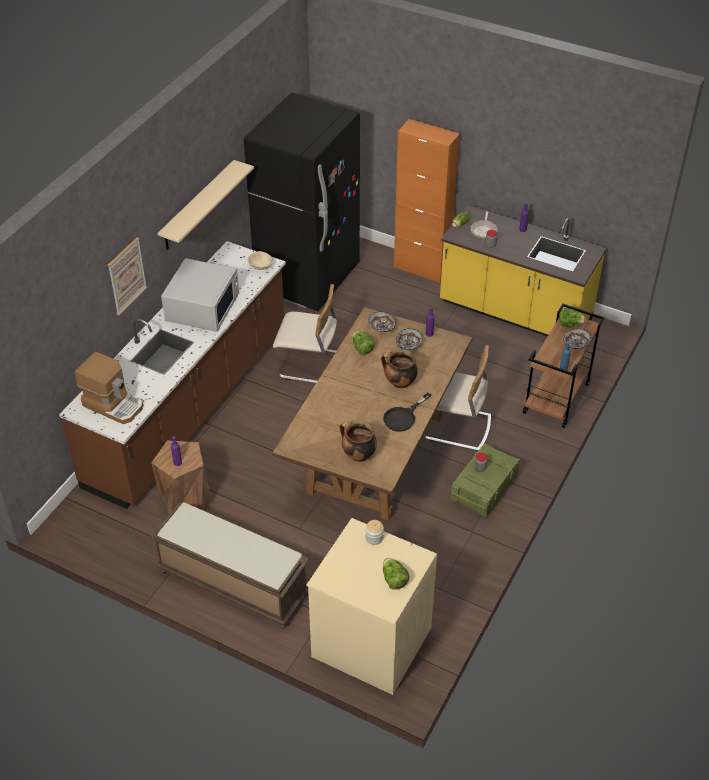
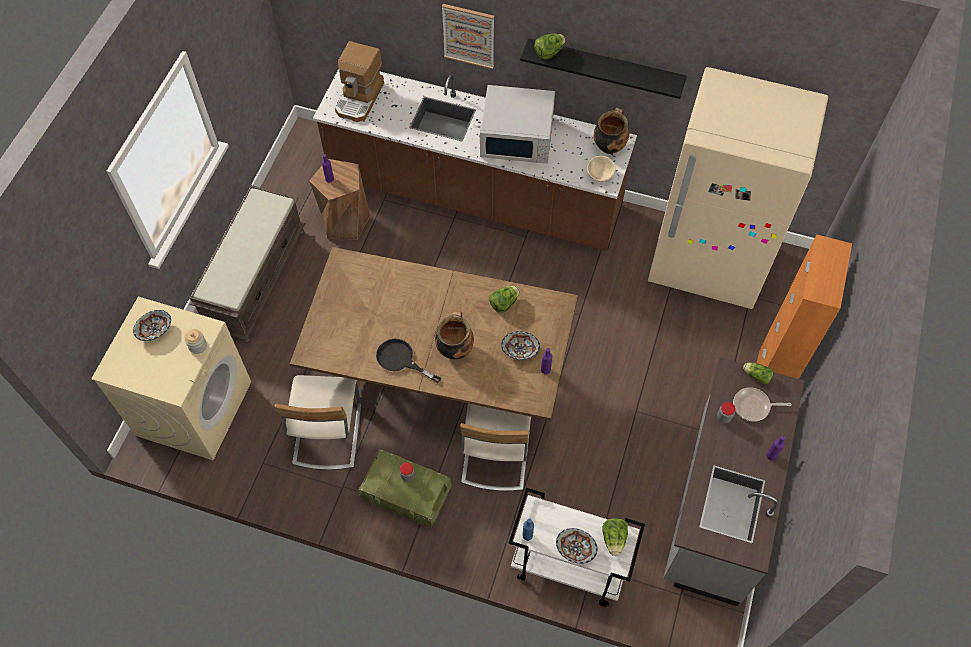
camera: 80 degrees right, 15 degrees up
(198, 206) = (605, 68): beige shelf -> black shelf
(308, 278) = (707, 263): black fridge -> beige fridge
(310, 366) = (560, 291): beige chair -> beige chair (326, 434)
(358, 455) = (337, 324): cooking pot -> cooking pot (609, 146)
(382, 328) = (544, 318): bowl -> bowl (155, 330)
(394, 580) = (144, 371): lettuce -> lettuce (549, 52)
(514, 313) = (716, 503): yellow counter -> grey counter
(556, 399) = (567, 567): brown cart -> white cart

